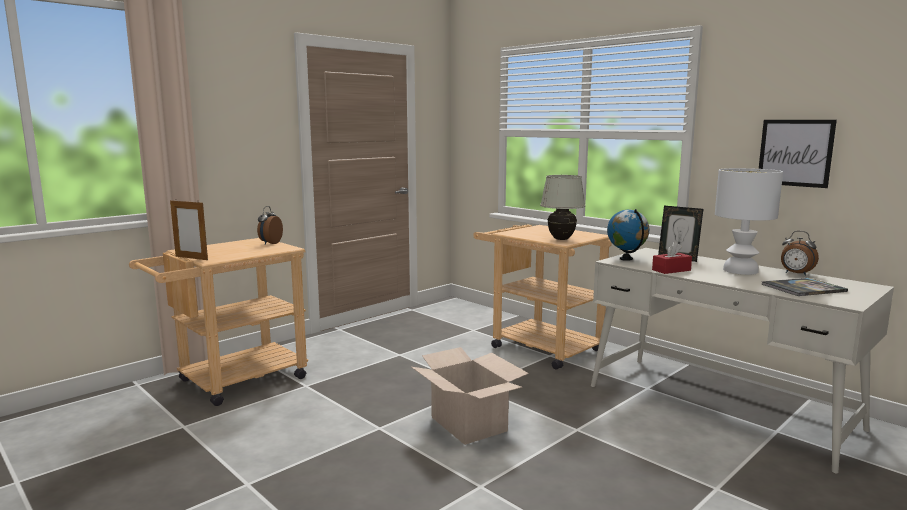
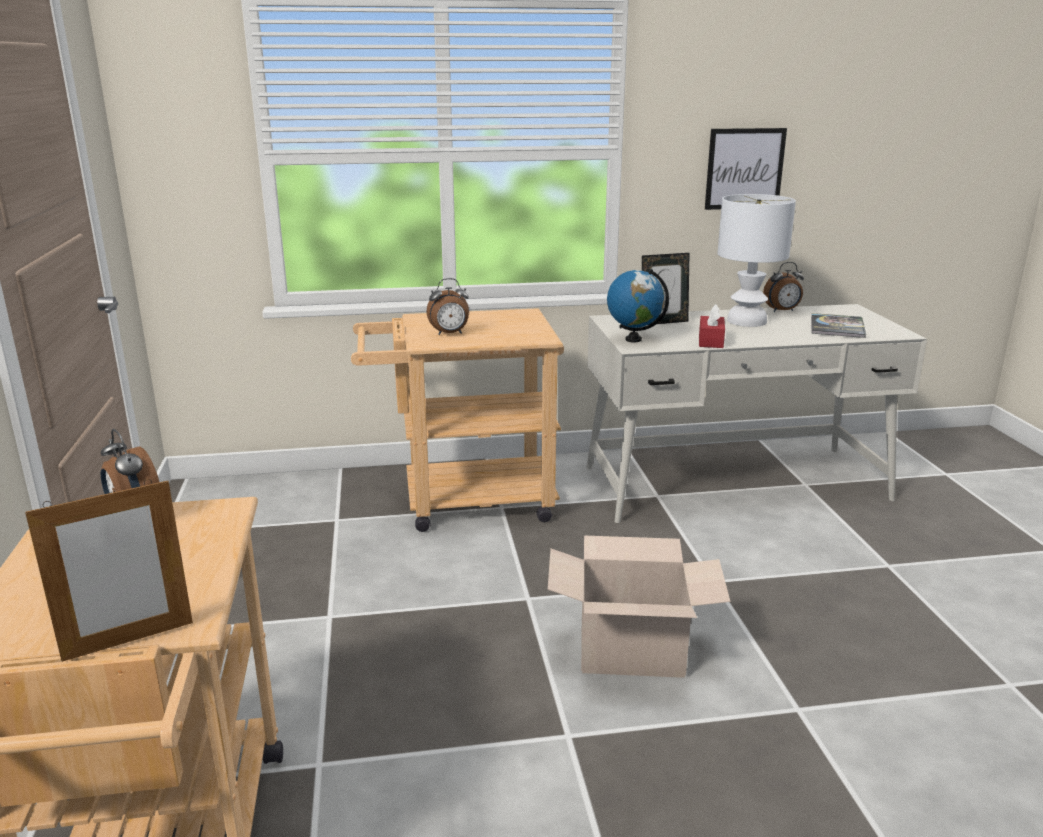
camera: 55 degrees left, 10 degrees up
(528, 233) = (449, 334): none -> alarm clock
(561, 239) = (520, 332): white table lamp -> none

